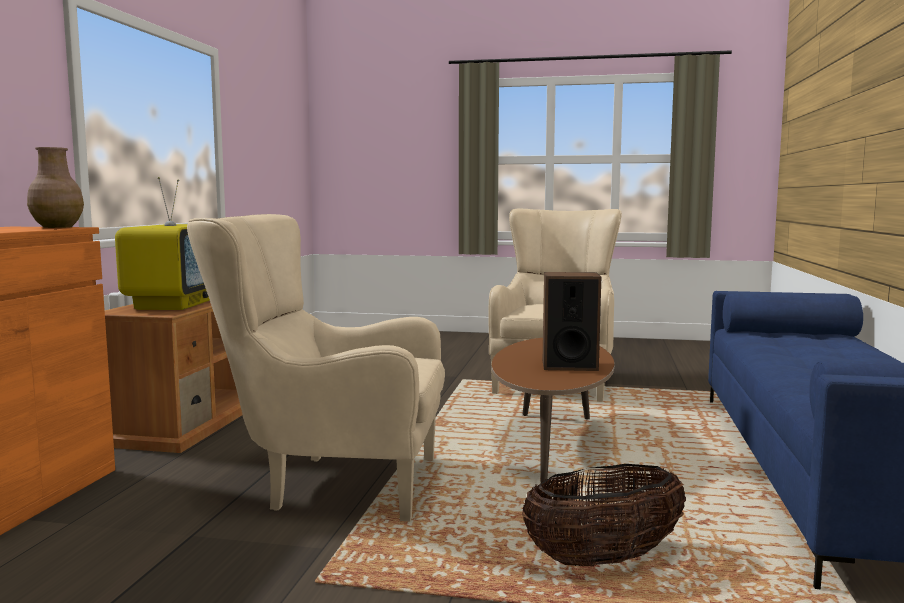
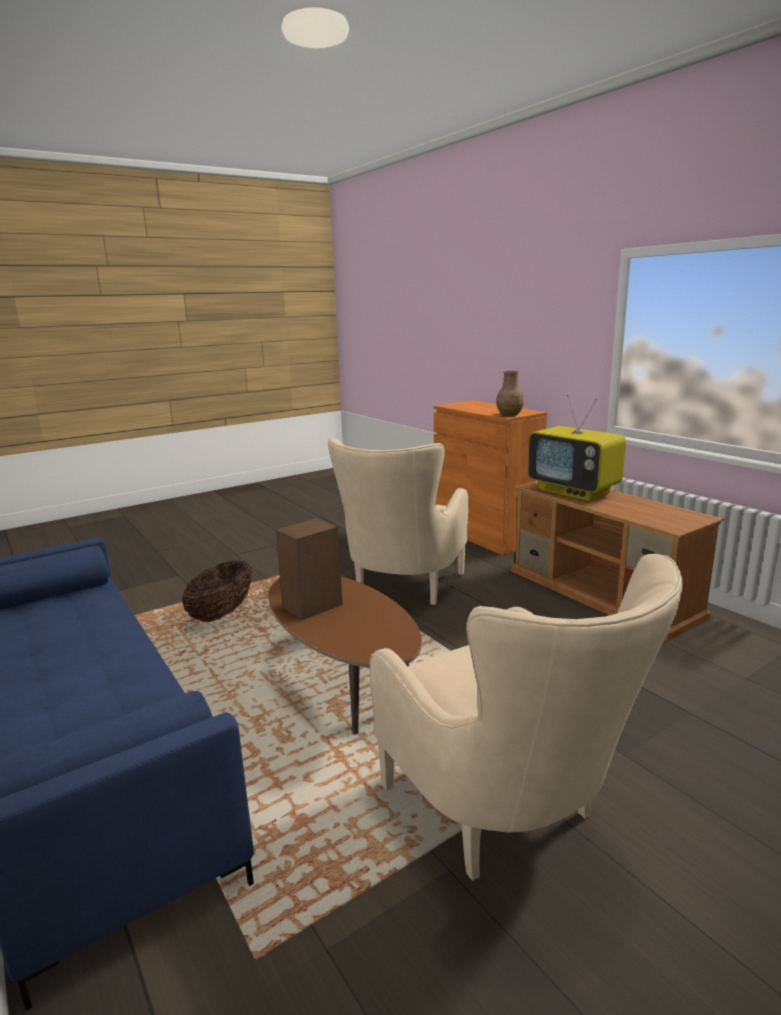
camera: 135 degrees right, 10 degrees up
(328, 484) = (402, 590): beige armchair -> beige armchair turned 150 degrees clockwise

